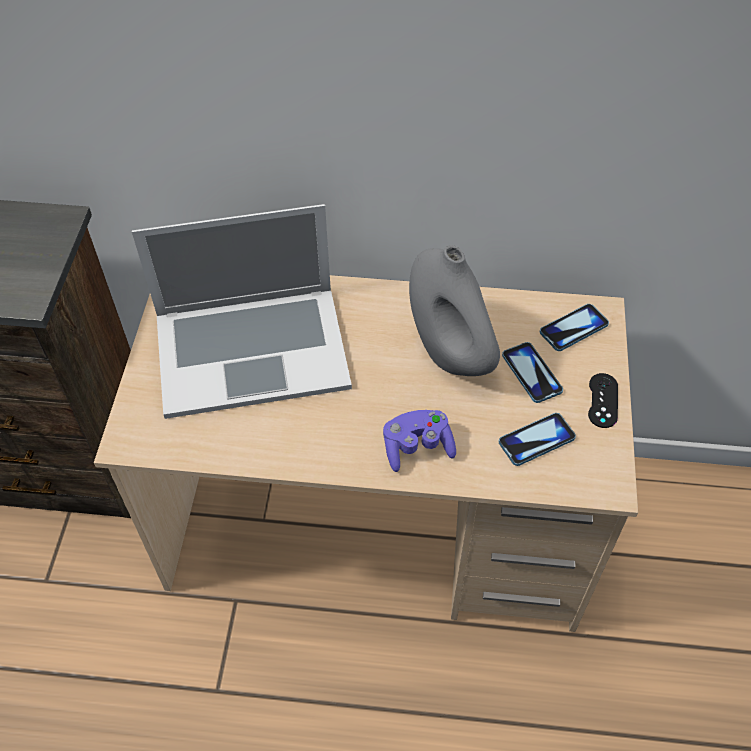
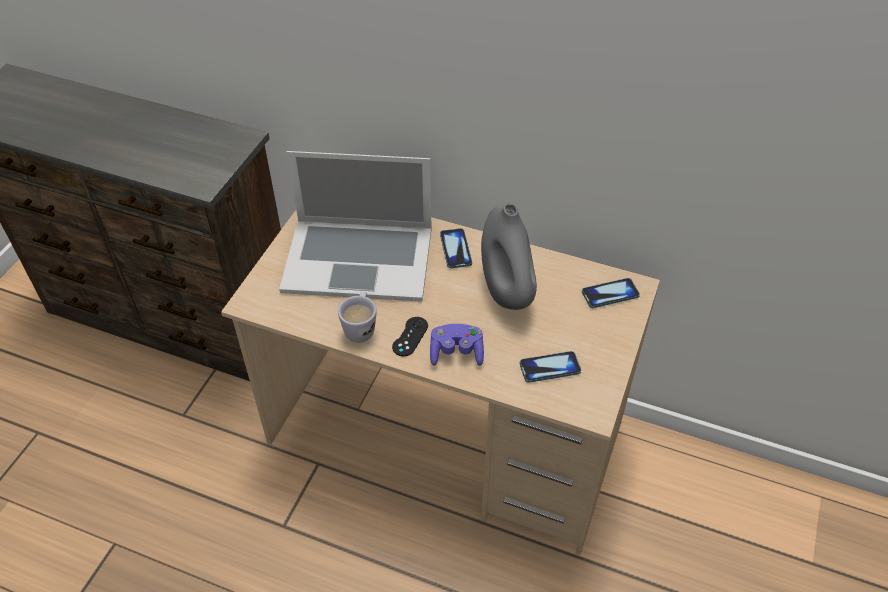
camera: 15 degrees right, 5 degrees down
(286, 441) = (361, 327): none -> white mug
(531, 373) = (564, 319): phone -> phone (455, 249)
(603, 400) = (613, 351): black game controller -> black game controller (410, 336)

